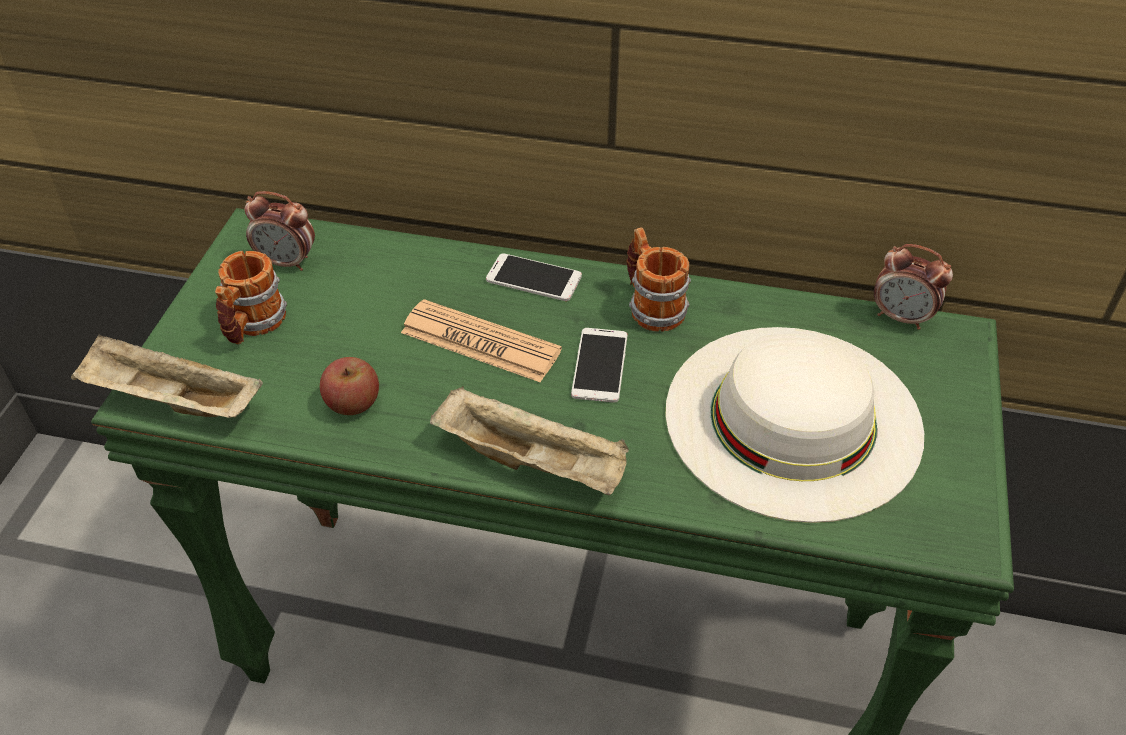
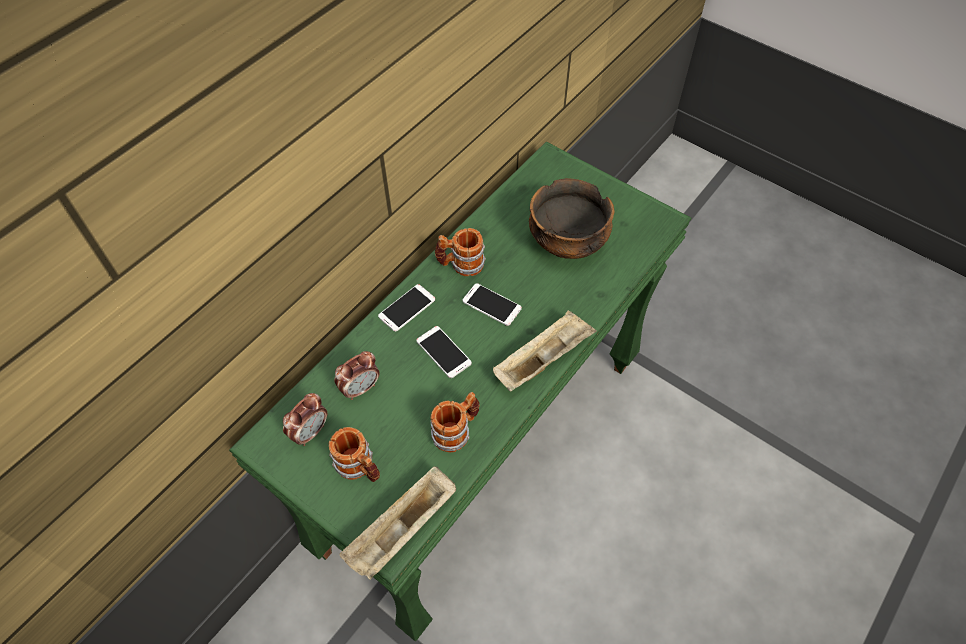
camera: 65 degrees left, 10 degrees up
(353, 403) = (456, 430): apple -> mug
(480, 342) = (443, 352): newspaper -> phone
(792, 418) = (568, 243): white hat -> bowl
(901, 317) = (527, 172): alarm clock -> alarm clock (360, 388)

